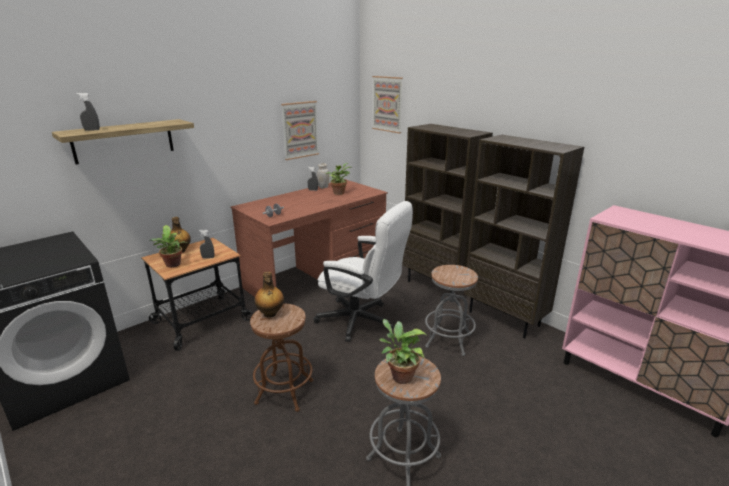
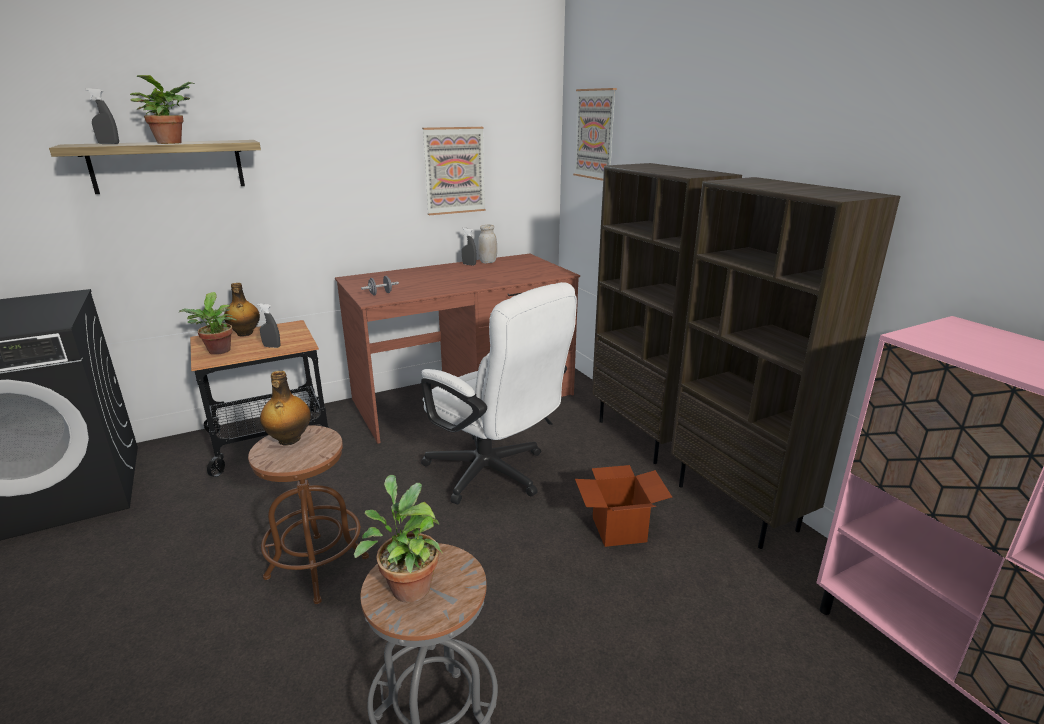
camera: 15 degrees right, 0 degrees up
(339, 192) = (504, 270): potted plant -> potted plant (172, 143)
(448, 340) = (619, 529): grey stool -> cardboard box

